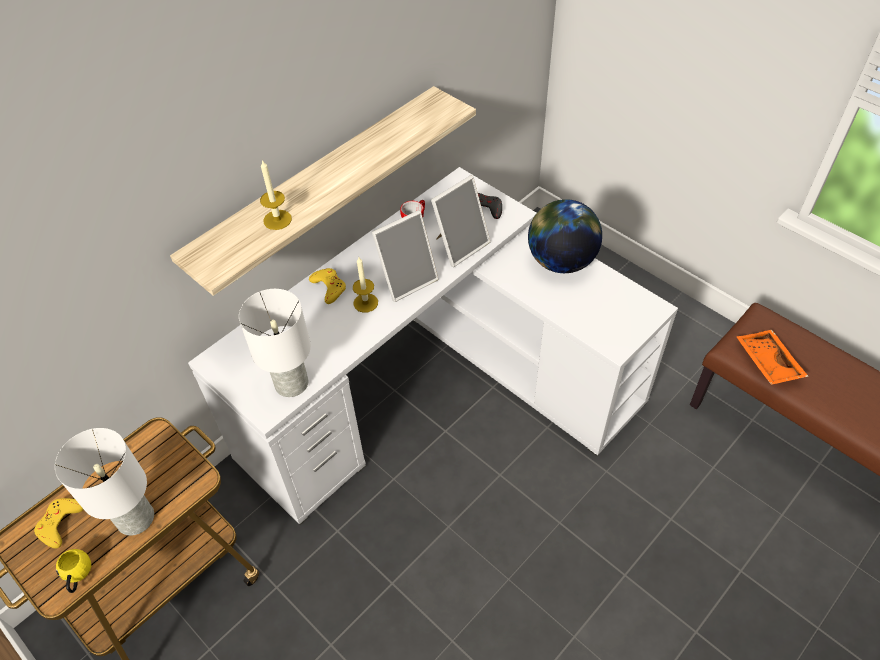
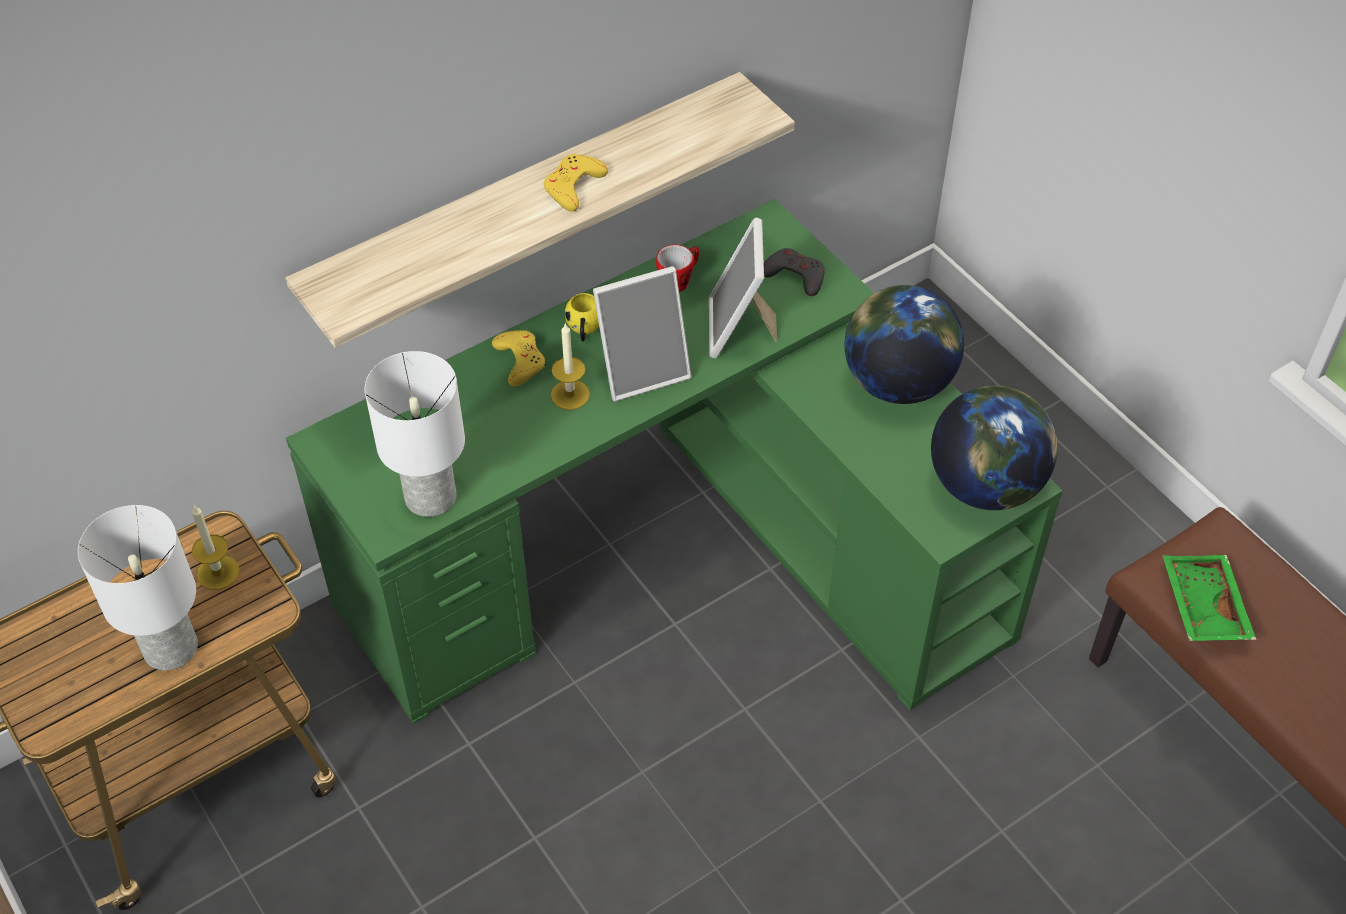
camera: 10 degrees right, 0 degrees up
(60, 523) = (65, 634): yellow game controller -> yellow game controller (573, 186)
(78, 576) = (79, 711): yellow mug -> yellow mug (584, 330)
(277, 220) = (450, 250): candle -> candle (218, 572)
(440, 386) = (684, 550): white desk -> green desk
(459, 245) = (739, 329): picture frame -> picture frame turned 120 degrees clockwise
(632, 313) = (985, 485): none -> globe
(766, 362) = (1201, 606): orange tray -> green tray

